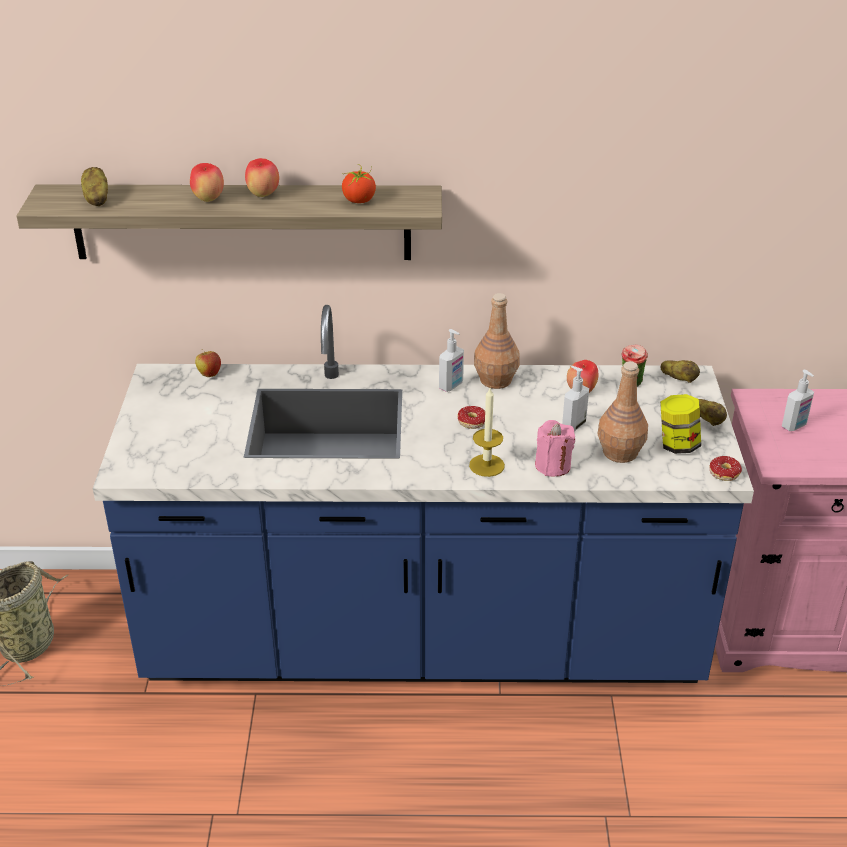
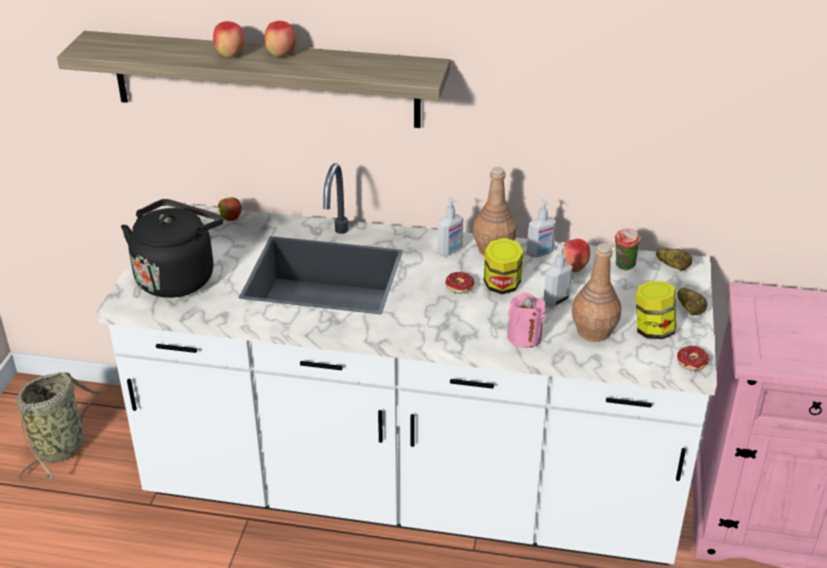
camera: 10 degrees right, 0 degrees up
(96, 199) = (131, 47): potato -> none
(171, 442) = (178, 277): none -> black kettle
(359, 200) = (367, 67): tomato -> none
(423, 641) = (413, 490): blue counter -> white counter
(487, 465) = (461, 330): candle -> none
(515, 416) = (502, 286): none -> jar
(794, 426) = (782, 325): soap dispenser -> soap dispenser (540, 253)

